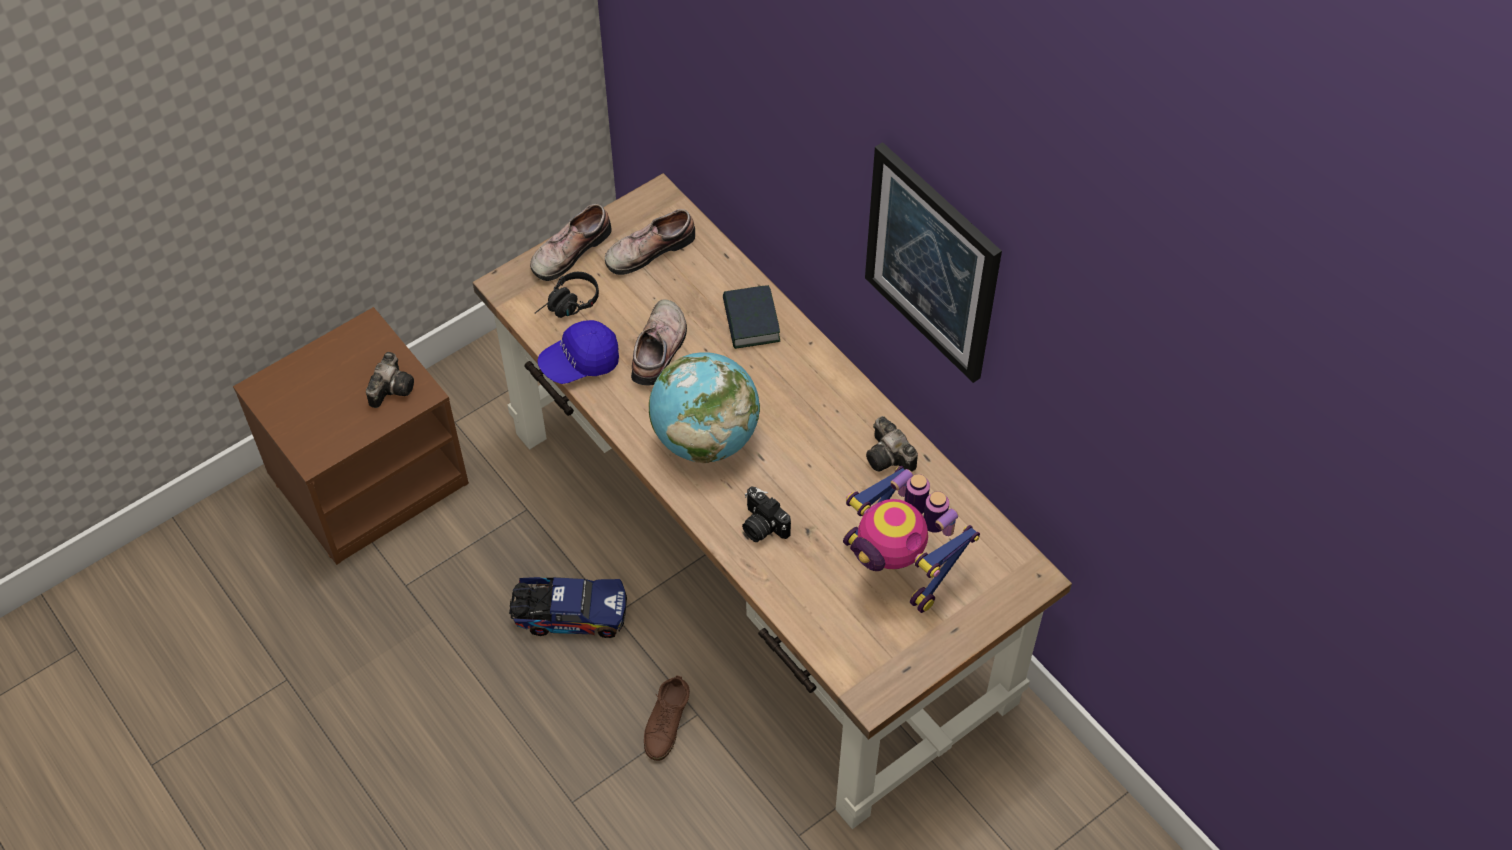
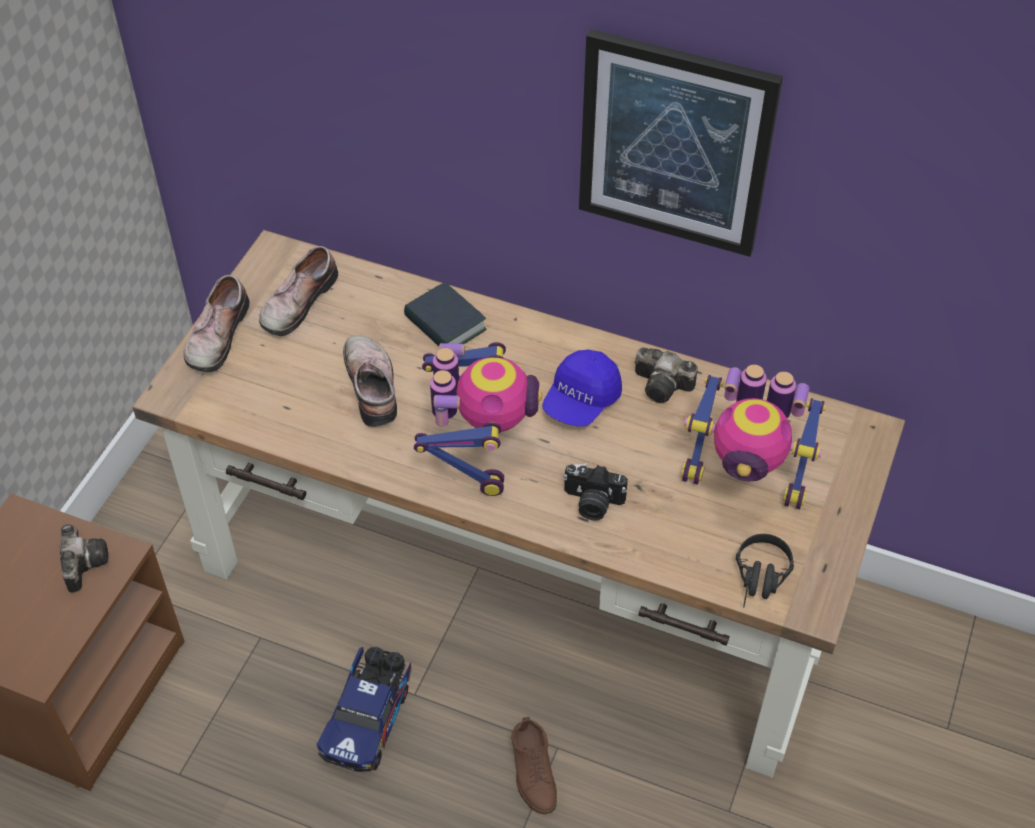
camera: 30 degrees left, 5 degrees down
(568, 306) = (251, 386): black headphones -> black headphones (760, 581)
(569, 614) = (369, 717): toy truck -> toy truck turned 135 degrees clockwise
(580, 362) = (301, 433): blue cap -> blue cap (581, 401)
(705, 438) = (478, 447): globe -> toy robot

